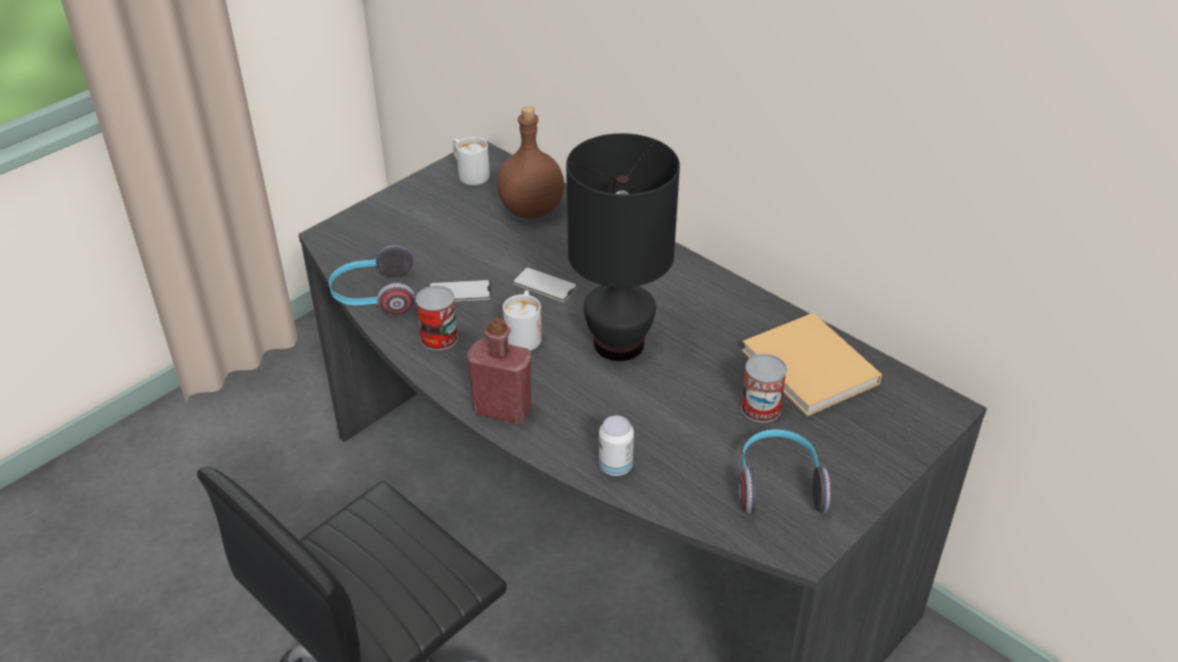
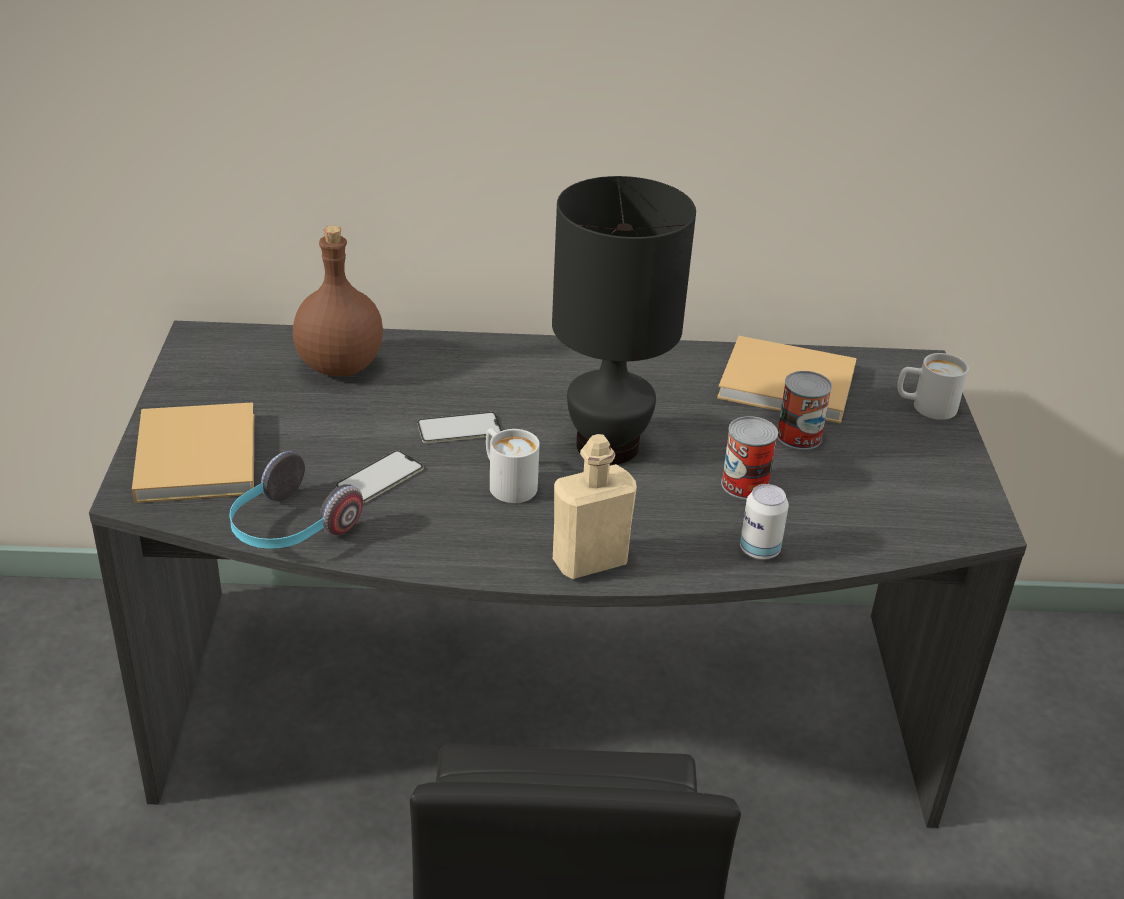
camera: 45 degrees left, 5 degrees down
(387, 227) = (197, 454): none -> beige book
(439, 337) = (425, 531): can -> can (745, 484)
(469, 173) = (215, 360): white mug -> white mug (924, 406)
(502, 410) = (589, 561): red bottle -> beige bottle
(778, 484) = (897, 487): headphones -> none

